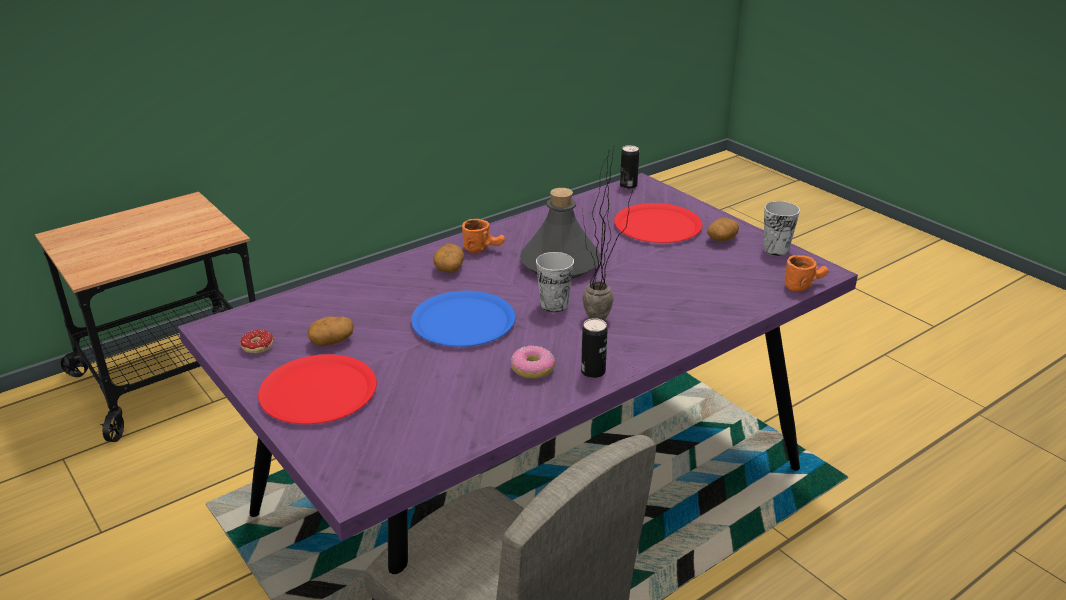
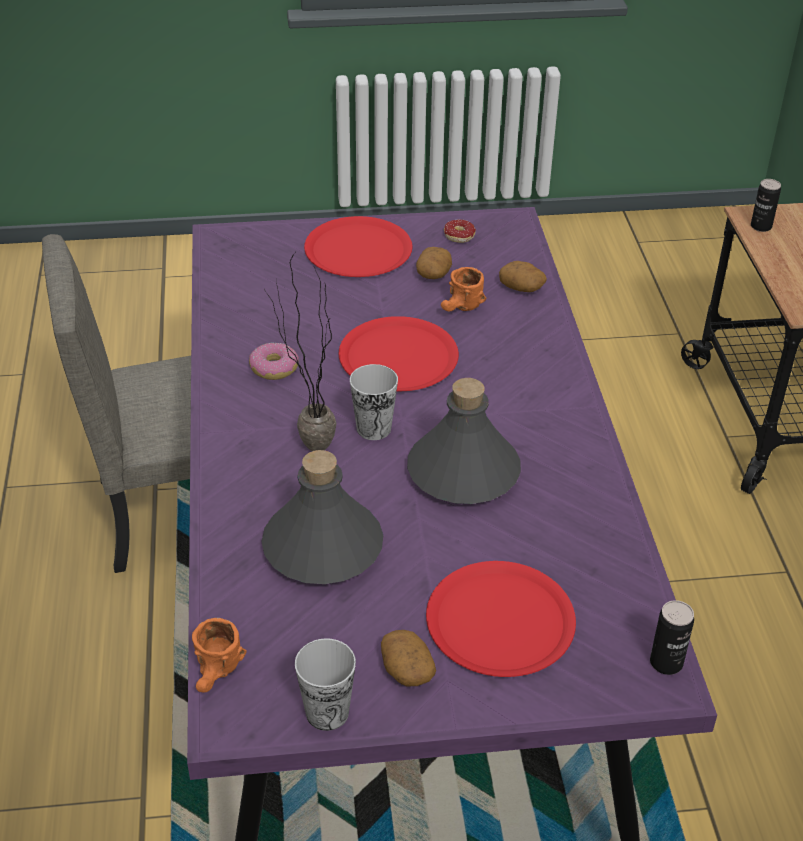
camera: 120 degrees right, 10 degrees up
(449, 267) = (523, 384): potato -> potato (522, 287)
(463, 321) = (398, 356): blue plate -> red plate
(484, 248) = (551, 427): orange mug -> orange mug (461, 309)
(593, 372) = (231, 402): can -> can (761, 226)
(678, 286) = (323, 548): none -> grey bottle

